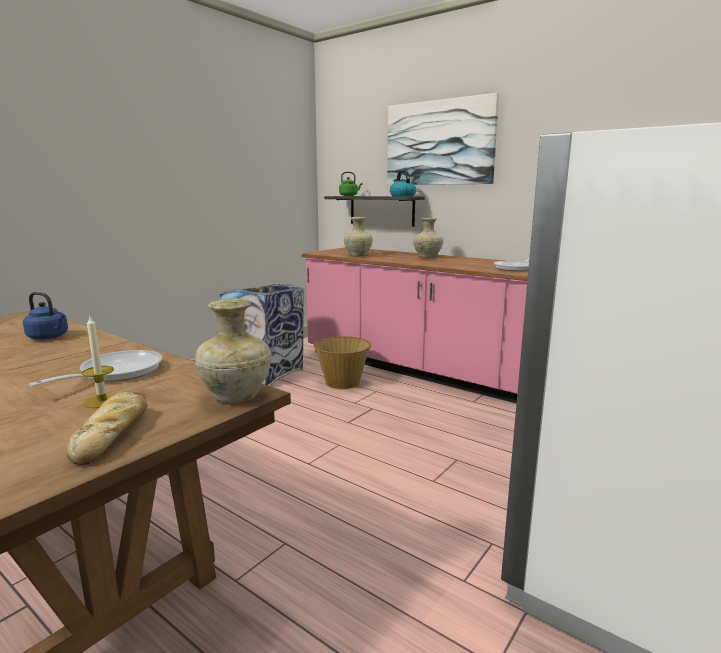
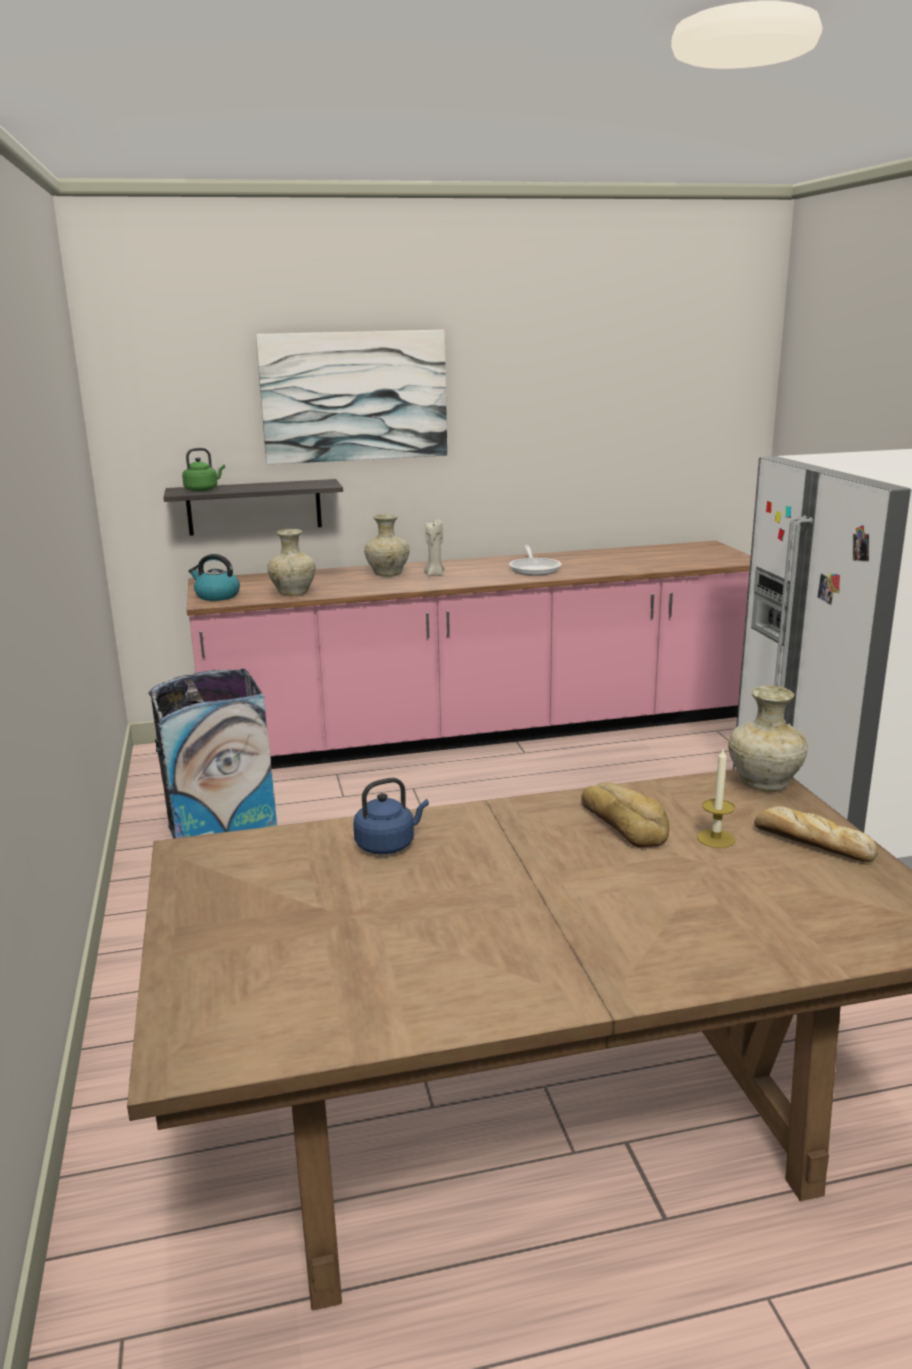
camera: 50 degrees left, 5 degrees up
(115, 373) = (624, 823): frying pan -> bread
(343, 382) = (351, 796): basket -> none
(402, 196) = (315, 484): kettle -> kettle (216, 596)
(449, 261) = (434, 574): none -> beige candle

